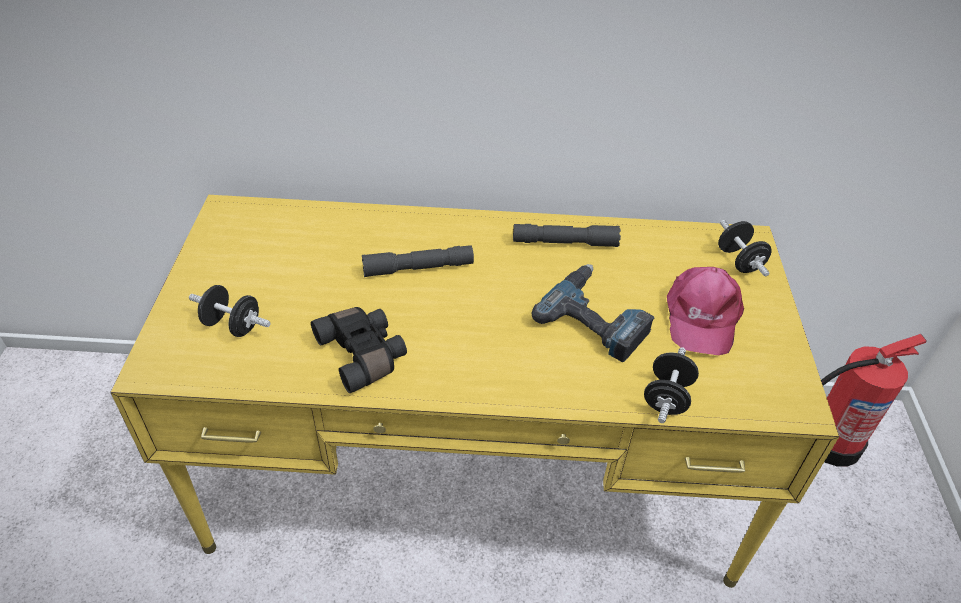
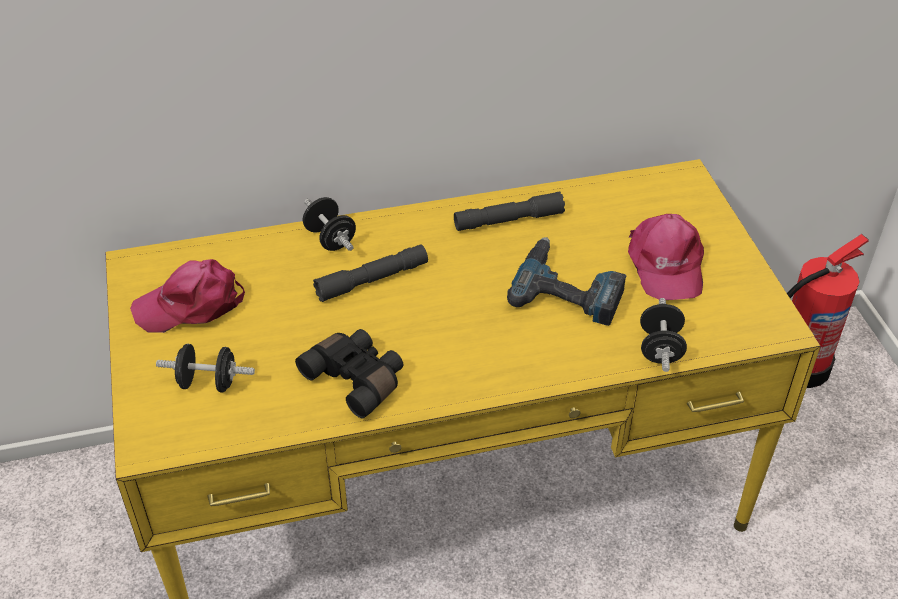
camera: 15 degrees left, 0 degrees up
(253, 253) = (191, 304): none -> pink cap
(739, 261) = (683, 201): black dumbbell -> black dumbbell (330, 239)

